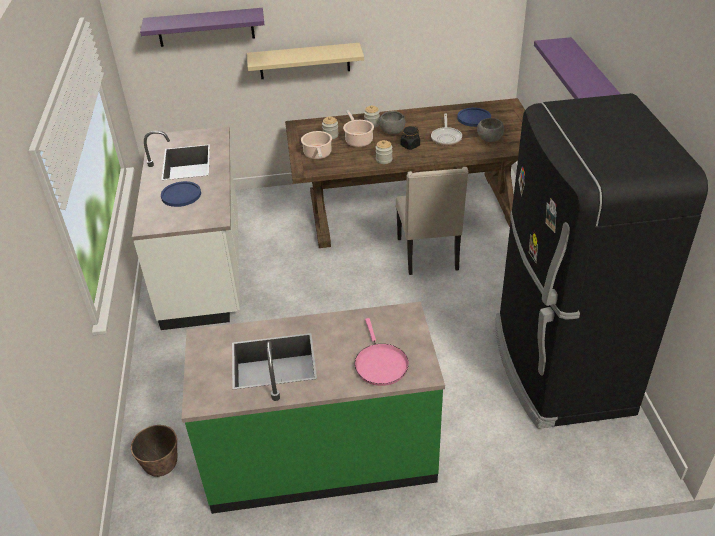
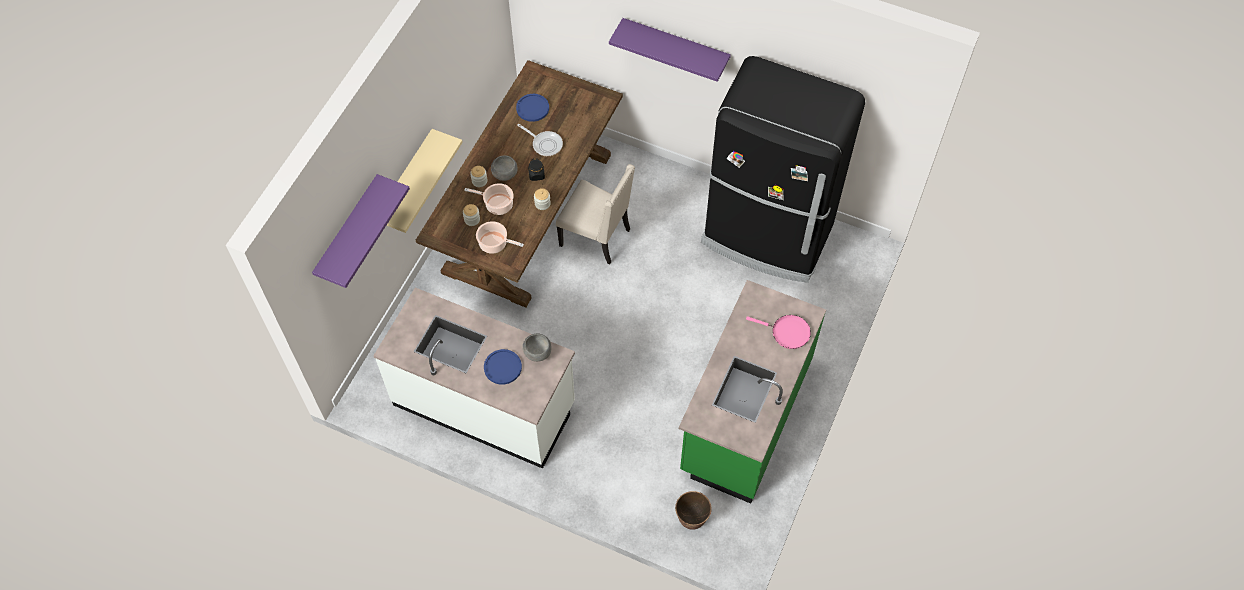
camera: 60 degrees left, 20 degrees up
(489, 139) = (573, 119): grey bowl -> grey bowl (537, 353)

